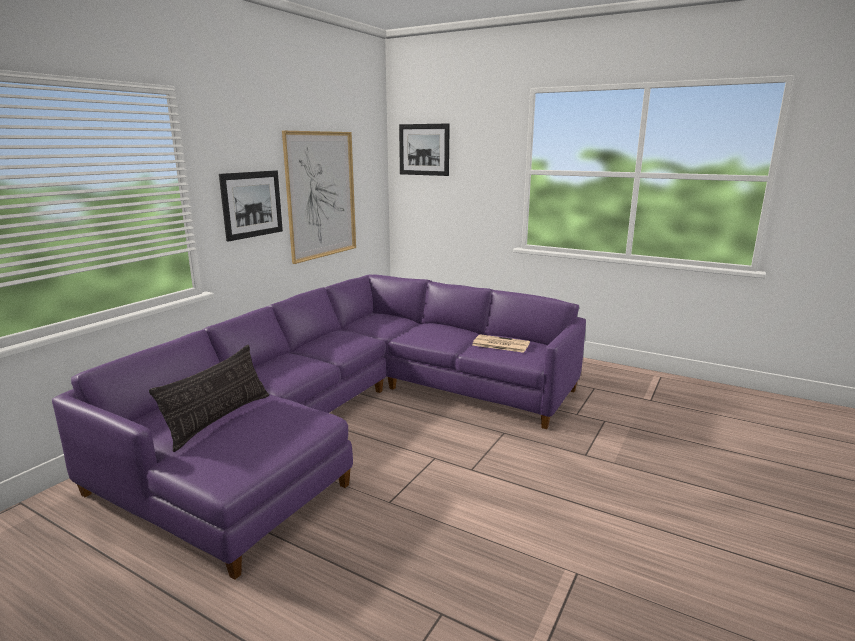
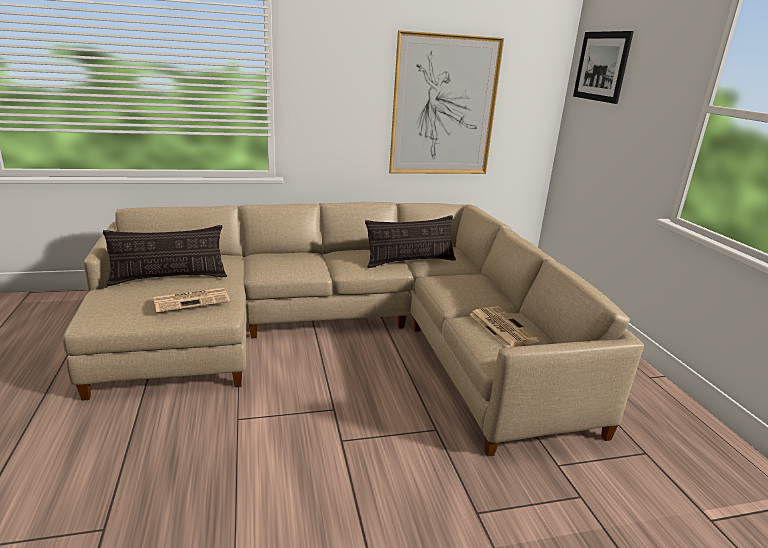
camera: 45 degrees right, 5 degrees up
(252, 204) = (346, 104): picture -> none
(284, 422) = (192, 300): none -> newspaper
(351, 415) = (344, 334): purple sofa -> beige sofa
(369, 332) = (410, 261): none -> pillow

